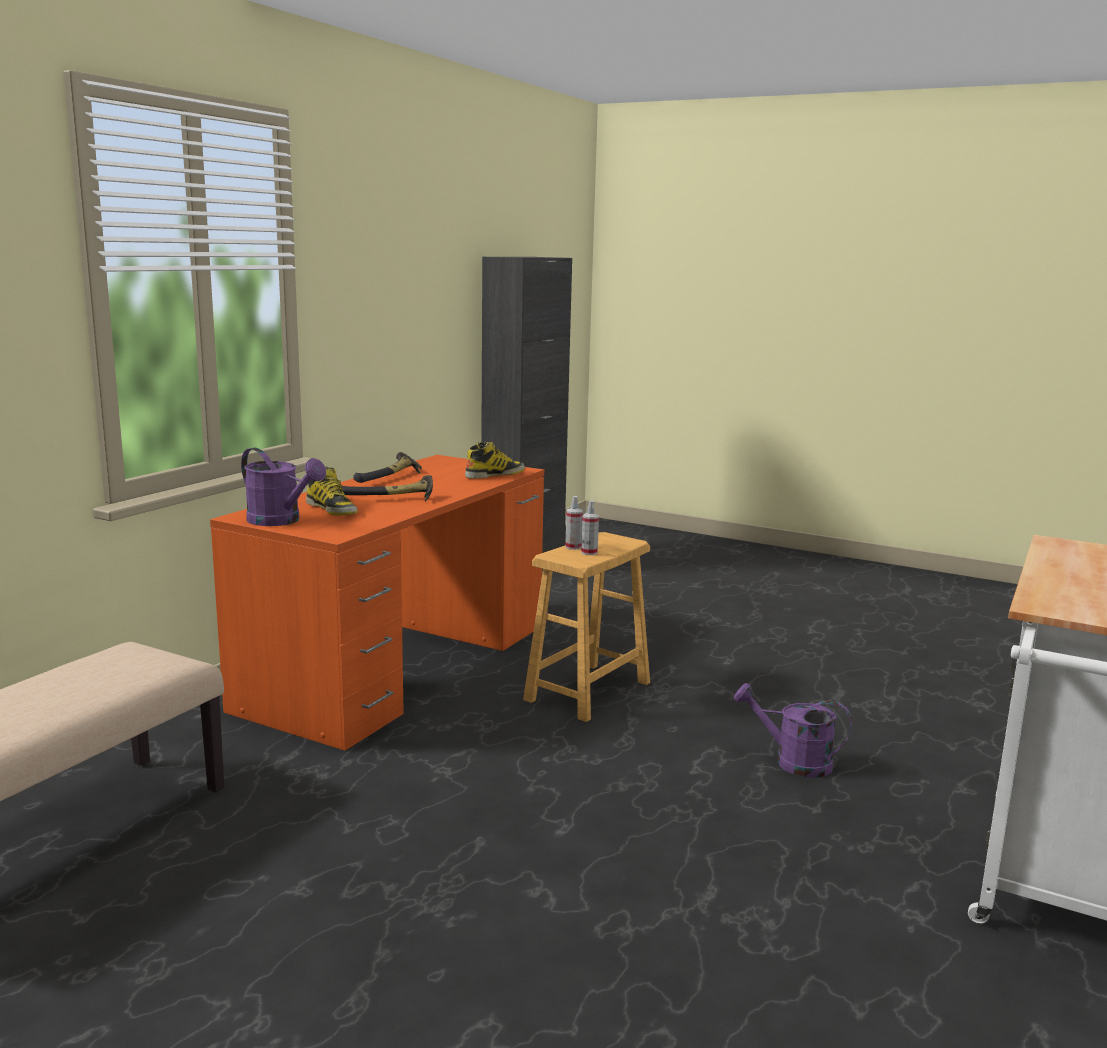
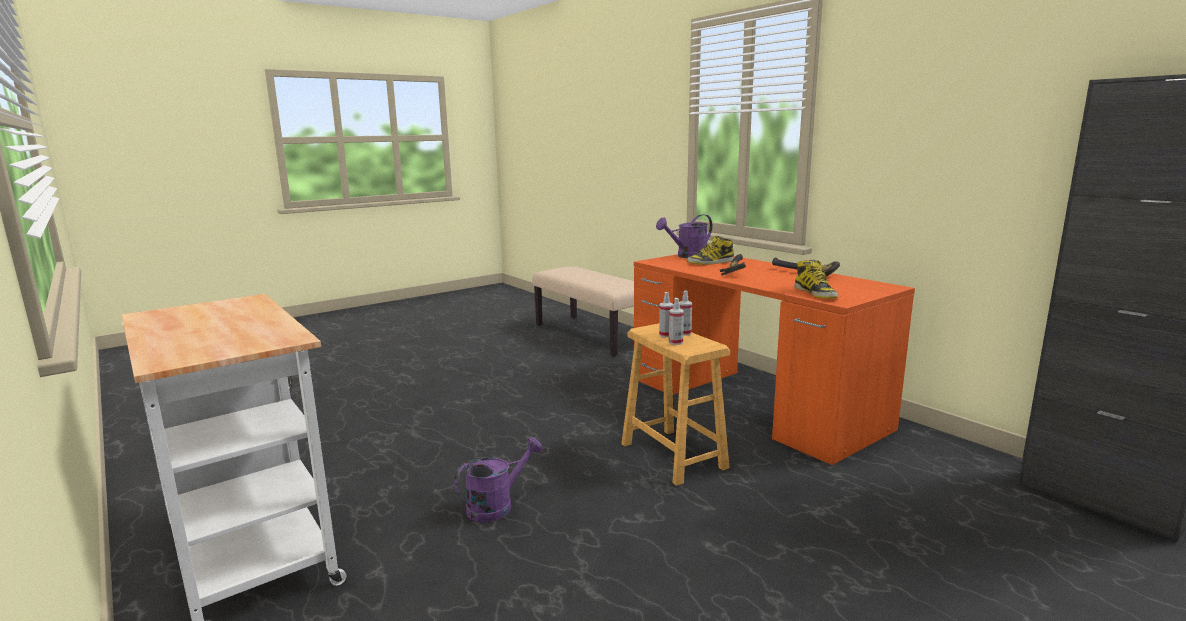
camera: 115 degrees right, 0 degrees up
(610, 547) = (675, 342): none -> spray bottle

